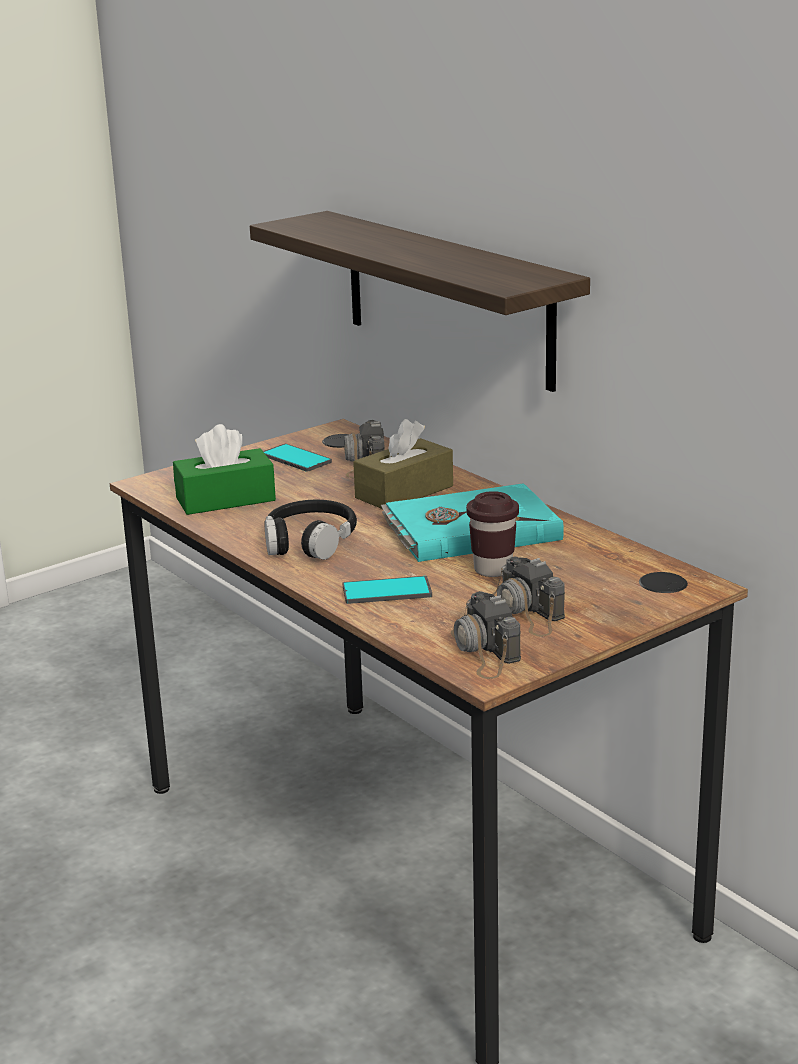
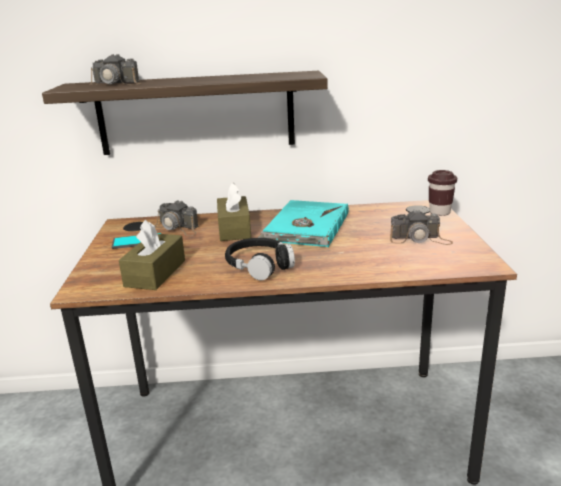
camera: 55 degrees left, 0 degrees up
(225, 499) = (155, 273): green tissue box -> brown tissue box
(387, 591) = (355, 263): phone -> none
(484, 650) = (456, 259): camera -> camera (117, 83)
(493, 570) = (361, 234): brown cup -> brown cup (439, 212)

